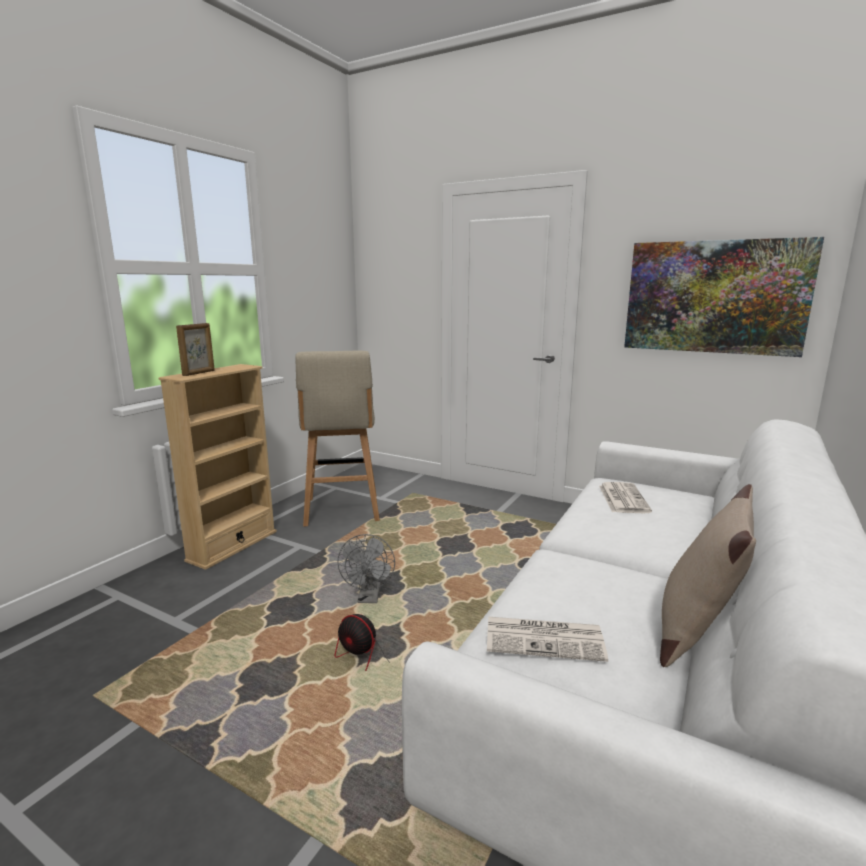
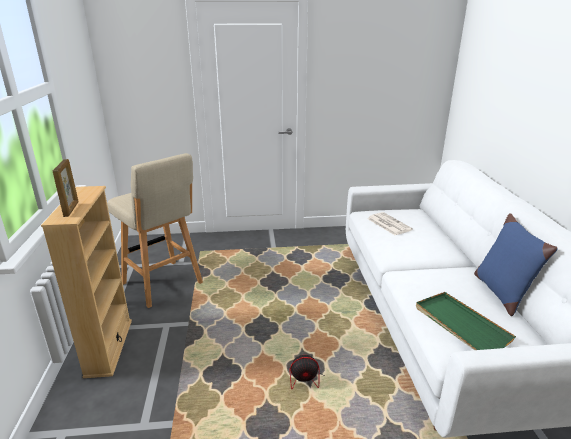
camera: 35 degrees left, 10 degrees up
(369, 598) = (264, 341): grey fan -> none
(545, 639) = (460, 324): newspaper -> green tray
(696, 632) = (501, 292): beige pillow -> blue pillow
(714, 297) = (392, 83): picture -> none

